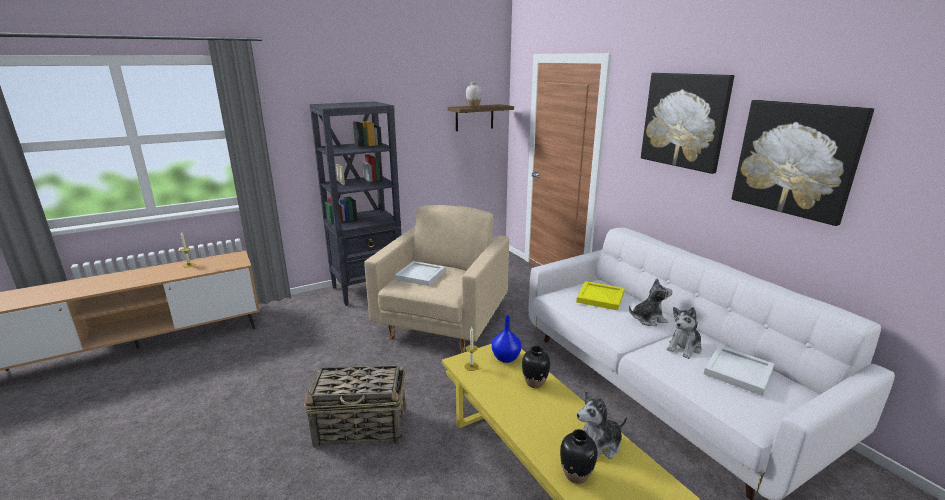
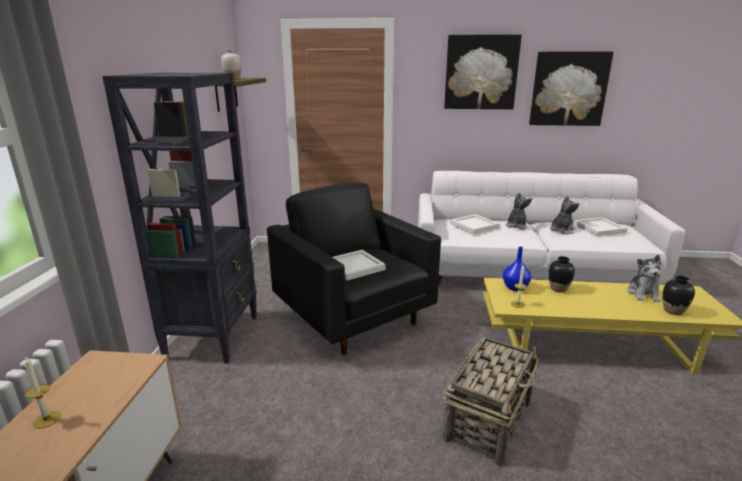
camera: 55 degrees left, 0 degrees up
(443, 324) = (354, 317): beige armchair -> black armchair
(600, 297) = (473, 226): yellow tray -> white tray
(684, 348) = (561, 230): plush toy -> plush toy turned 120 degrees counterclockwise

